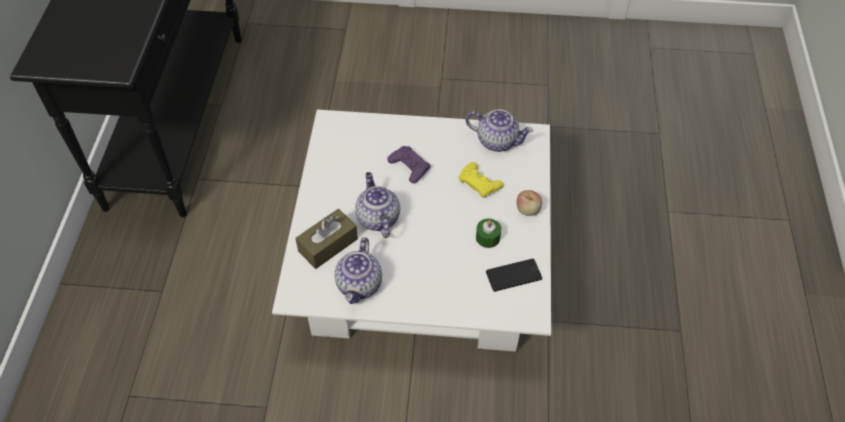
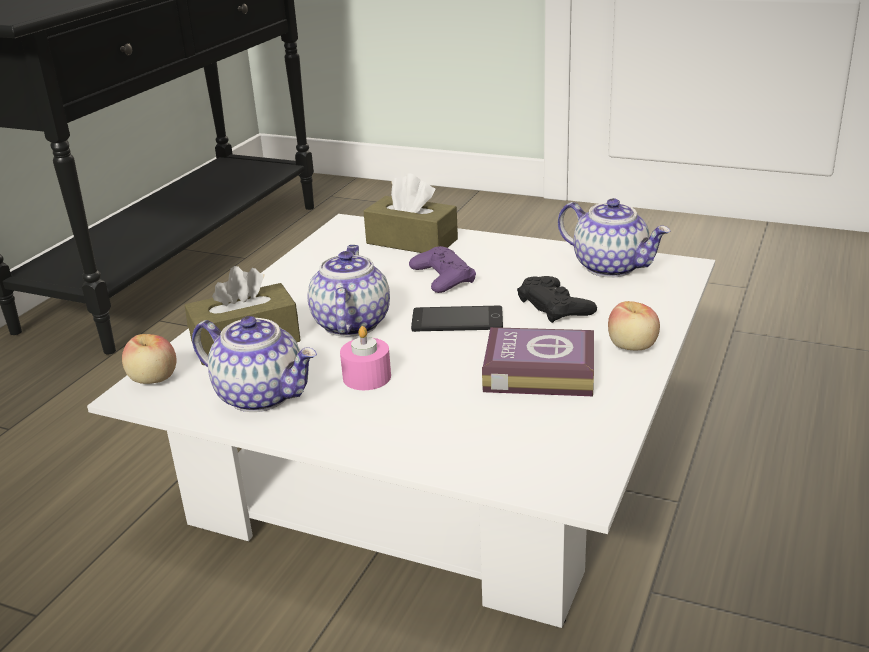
camera: 20 degrees right, 25 degrees down
(295, 285) = (153, 379): none -> apple
(360, 285) = (262, 395): teapot -> teapot turned 90 degrees counterclockwise
(376, 133) = (412, 241): none -> brown tissue box
(406, 260) = (367, 377): none -> pink candle
(479, 183) = (555, 306): yellow game controller -> black game controller
(487, 237) = (536, 370): green candle -> book
(513, 275) = (563, 425): phone -> phone (457, 320)

